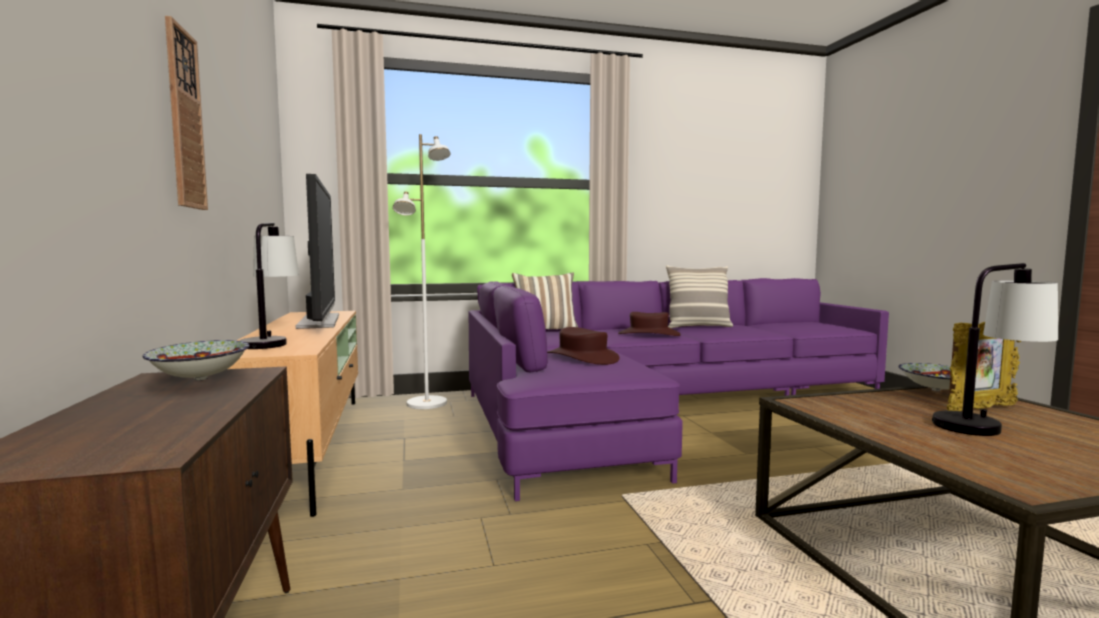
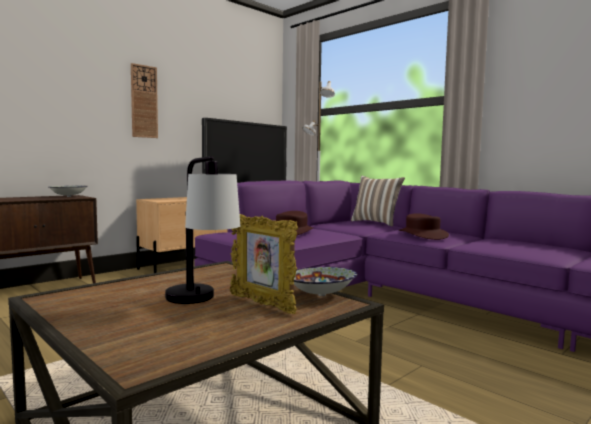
camera: 60 degrees right, 0 degrees up
(271, 342) = (179, 198): table lamp -> none
(698, 327) = (508, 241): pillow -> none

